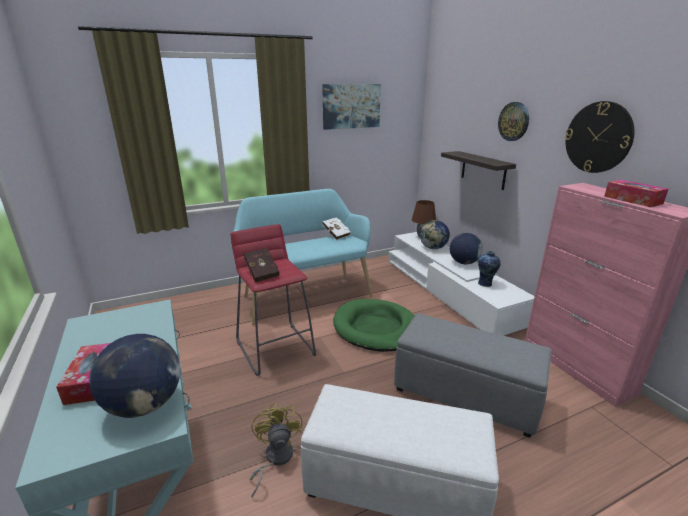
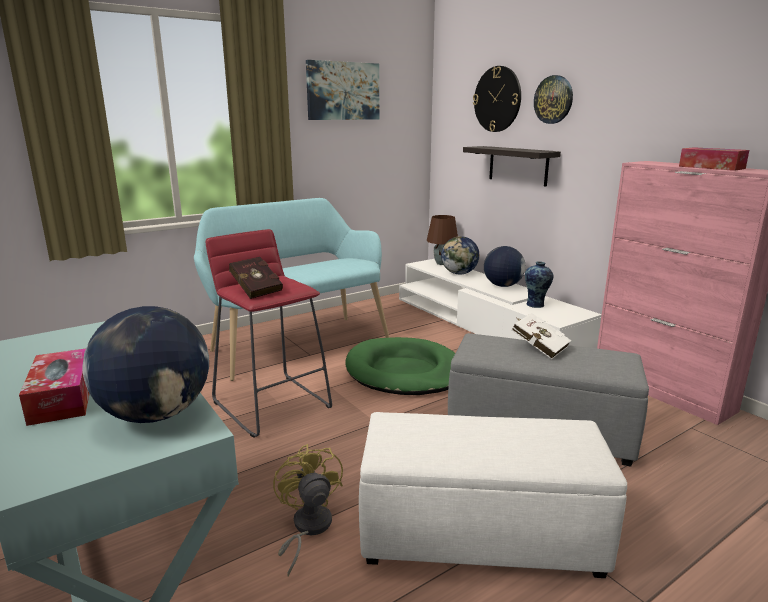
camera: 10 degrees left, 5 degrees down
(336, 234) = (334, 257): white book -> white book (538, 347)
(598, 137) = (660, 105): wall clock -> wall clock (497, 99)

